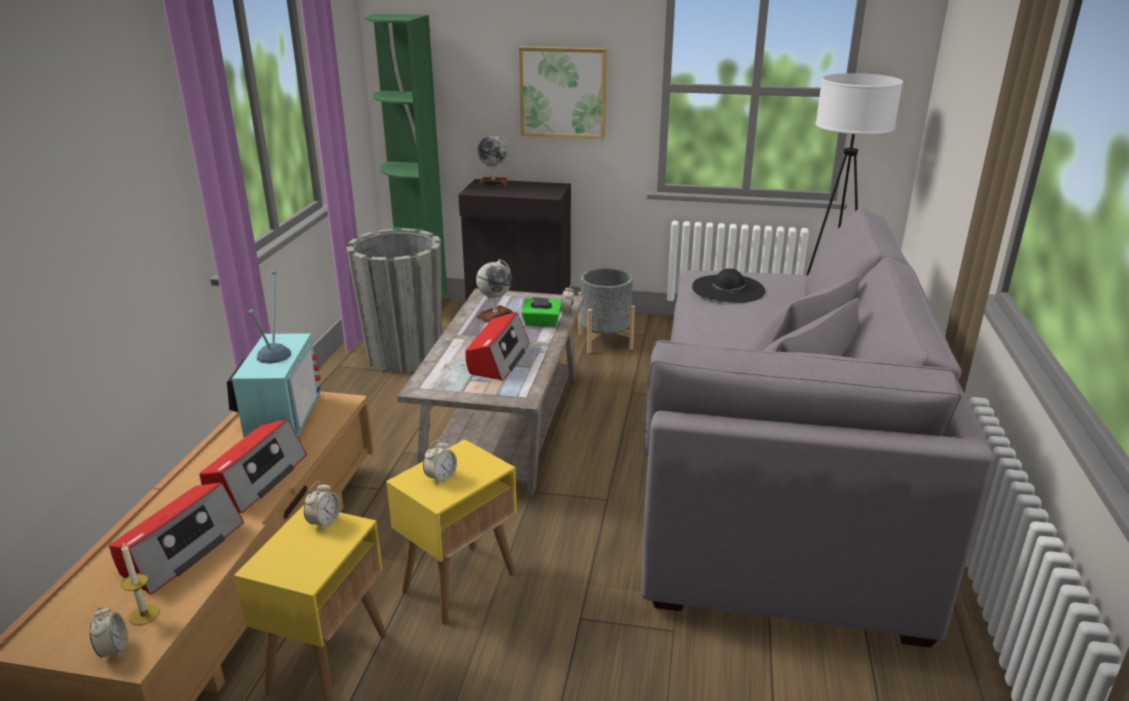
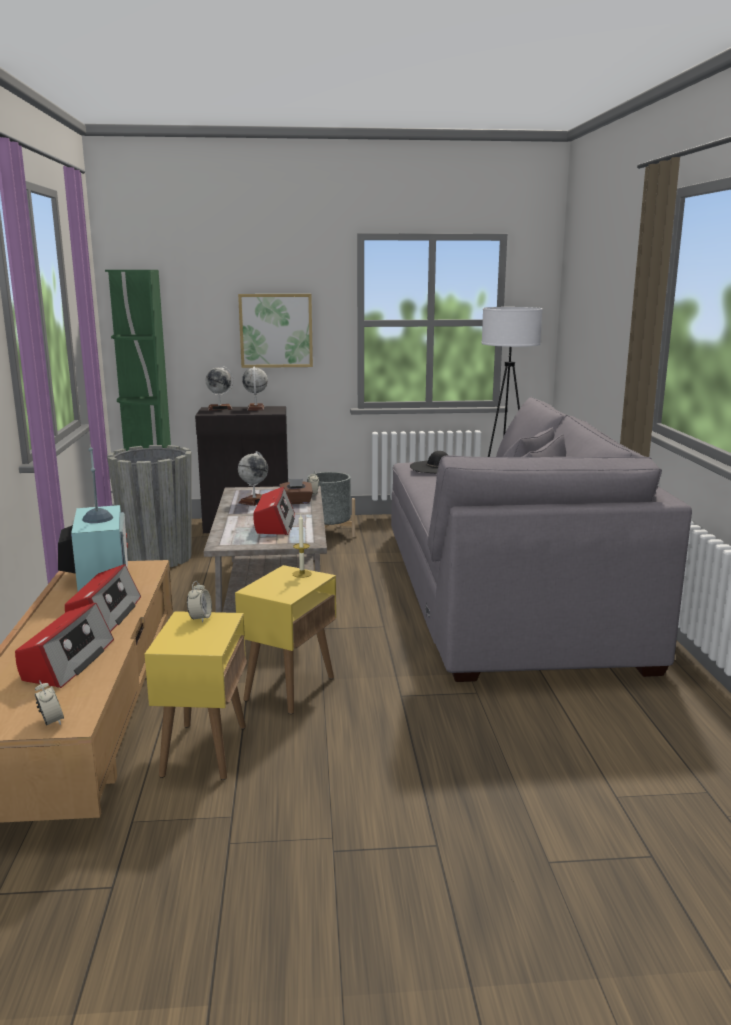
camera: 15 degrees left, 10 degrees down
(144, 615) = (63, 700): candle -> candle (302, 574)
(441, 477) = (280, 586): alarm clock -> none
(533, 186) = (256, 408): none -> globe
(541, 323) = (296, 502): green tissue box -> brown tissue box

